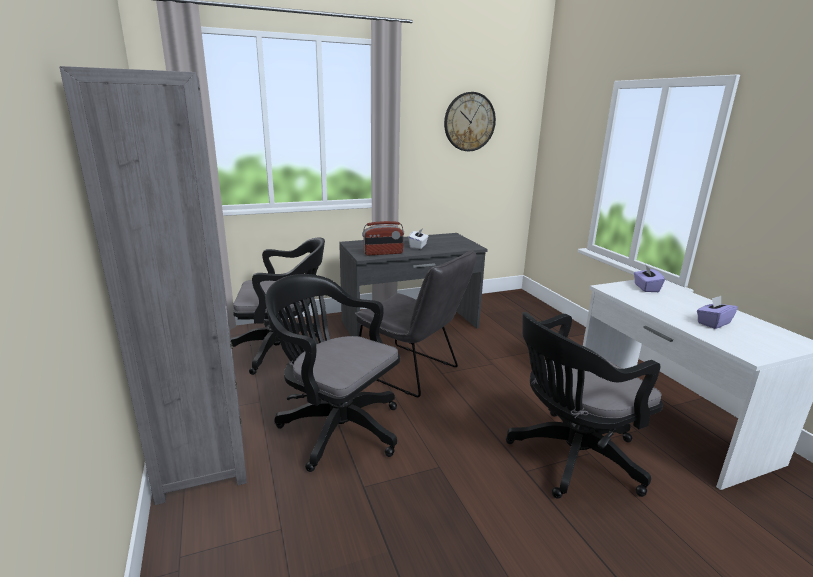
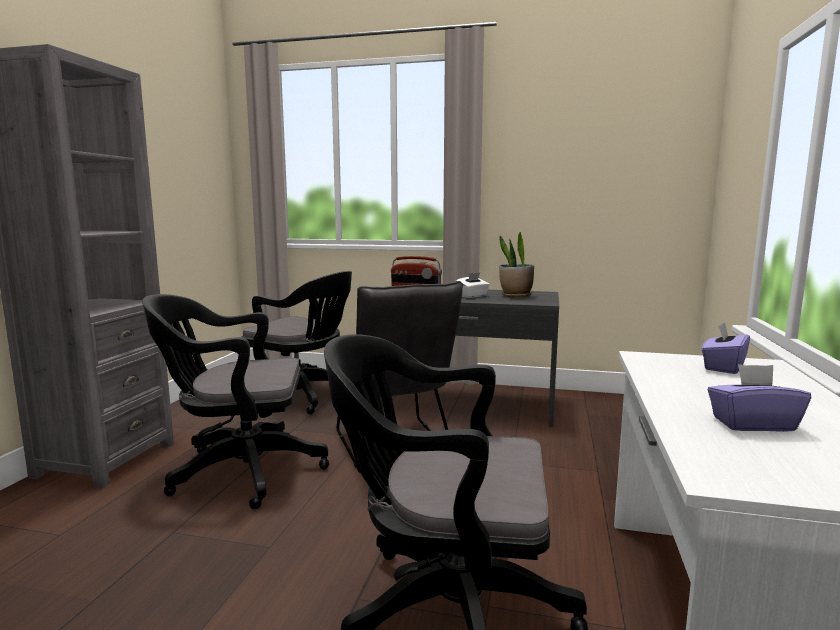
camera: 35 degrees right, 10 degrees down
(336, 427) = (239, 471): black office chair -> black office chair turned 75 degrees counterclockwise
(443, 241) = (515, 296): none -> potted plant
(469, 122) = (590, 143): wall clock -> none

